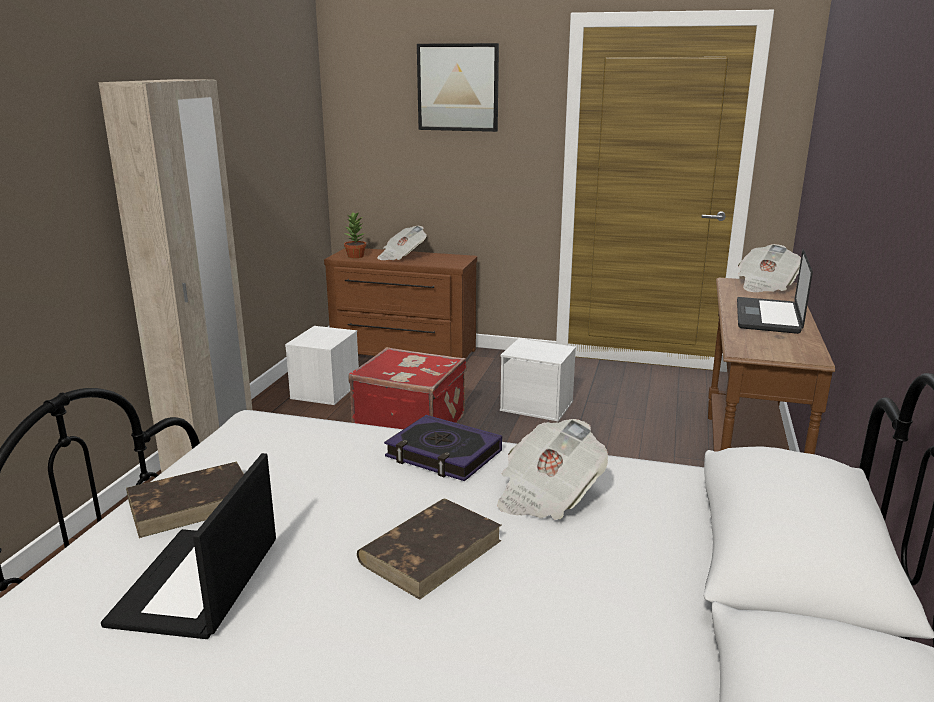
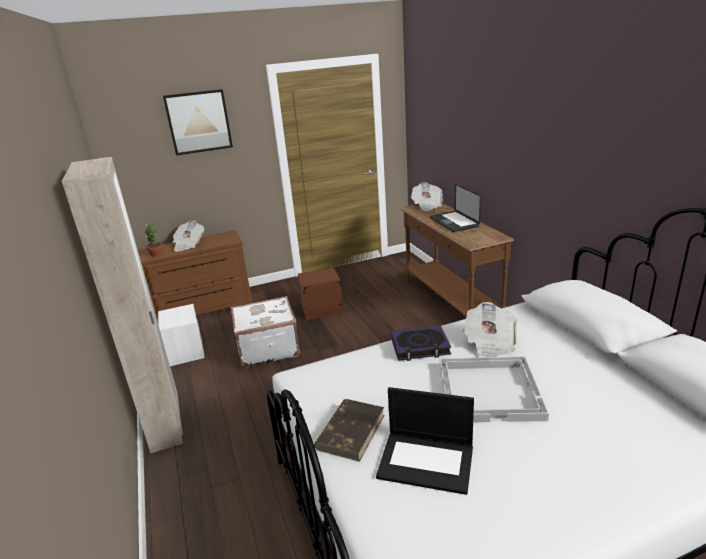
camera: 35 degrees left, 5 degrees up
(197, 583) = (427, 461): laptop -> laptop turned 45 degrees counterclockwise
(410, 424) = (267, 348): red suitcase -> white suitcase
(432, 551) = (490, 390): brown book -> white tray
(538, 405) = (322, 309): white storage box -> brown storage box

